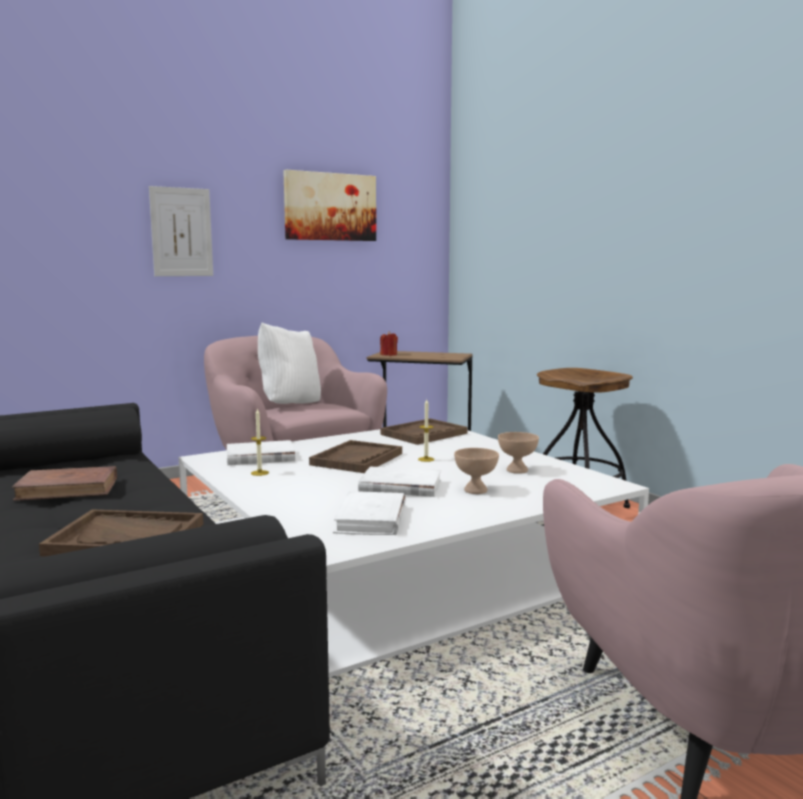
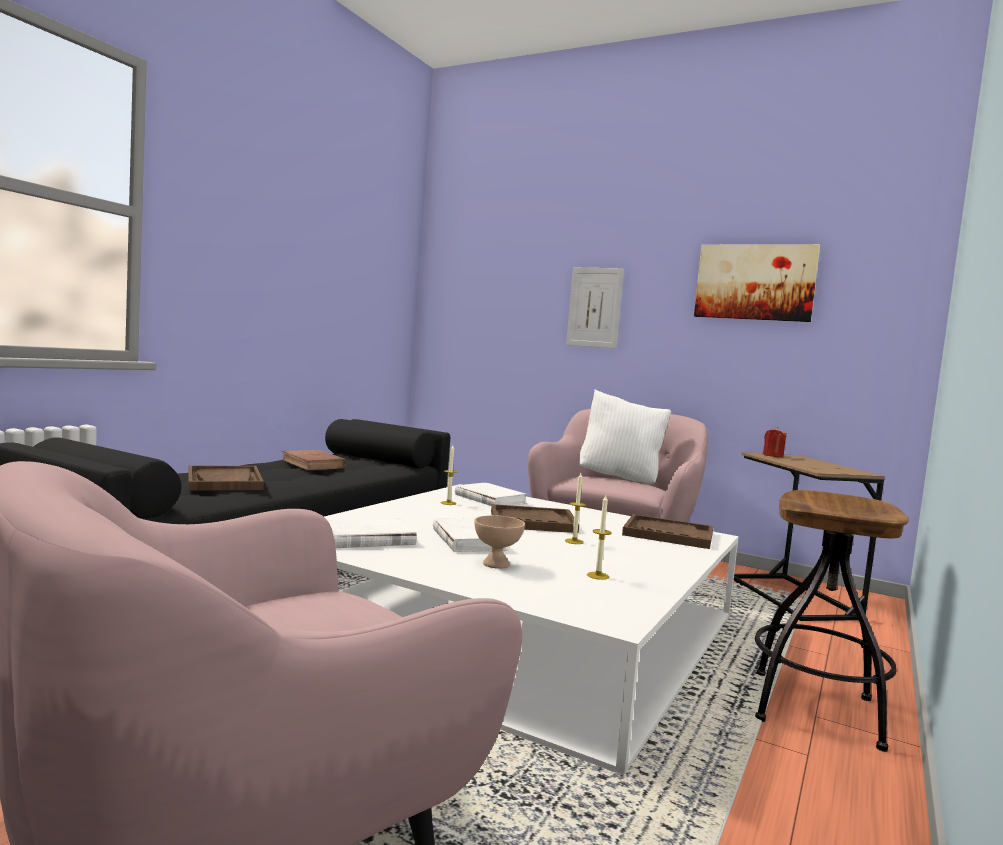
camera: 60 degrees right, 5 degrees down
(516, 470) = (597, 575): beige bowl -> candle

